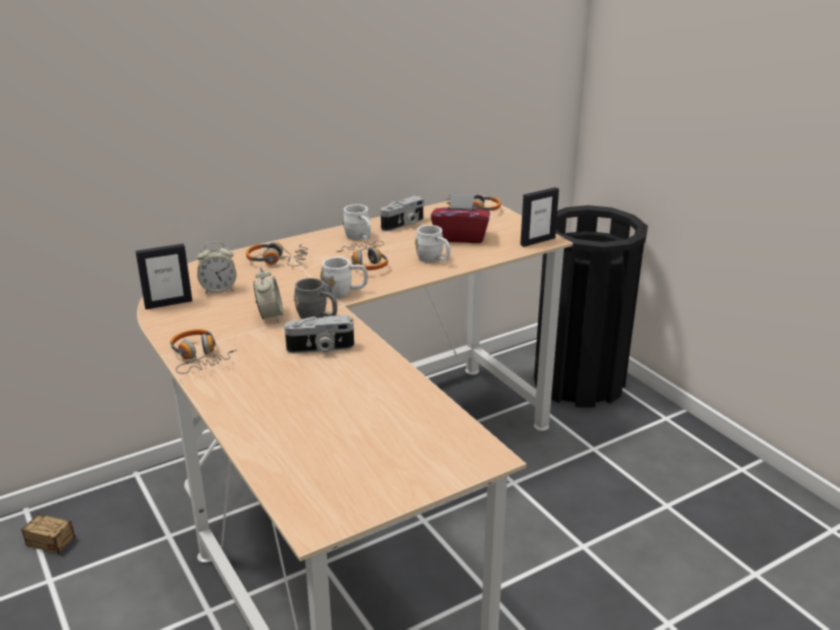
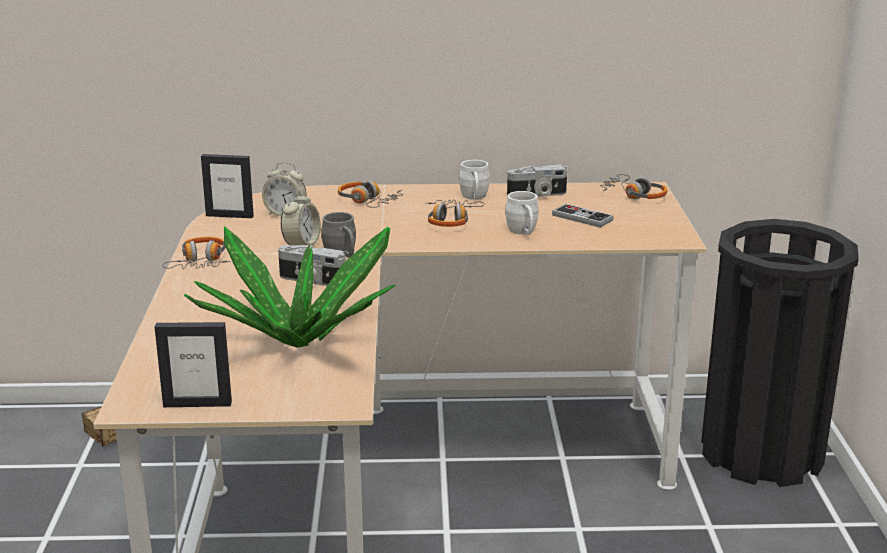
camera: 30 degrees right, 5 degrees down
(344, 292) = (395, 241): white mug -> none
(378, 408) = (298, 339): none -> potted plant
(460, 237) = (582, 218): red tissue box -> game controller
(537, 241) = (664, 239): picture frame -> picture frame (197, 404)

